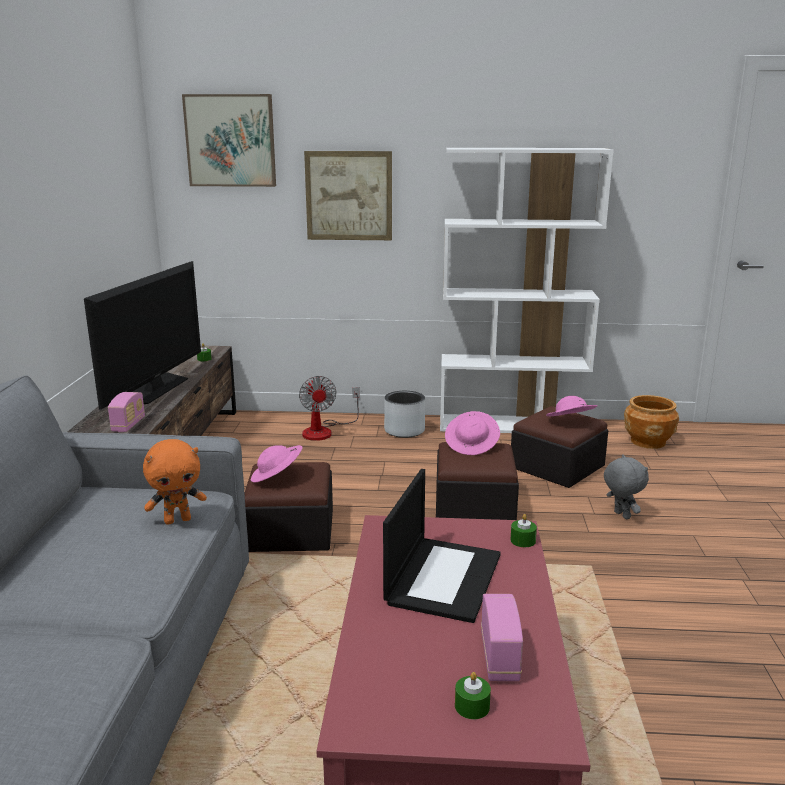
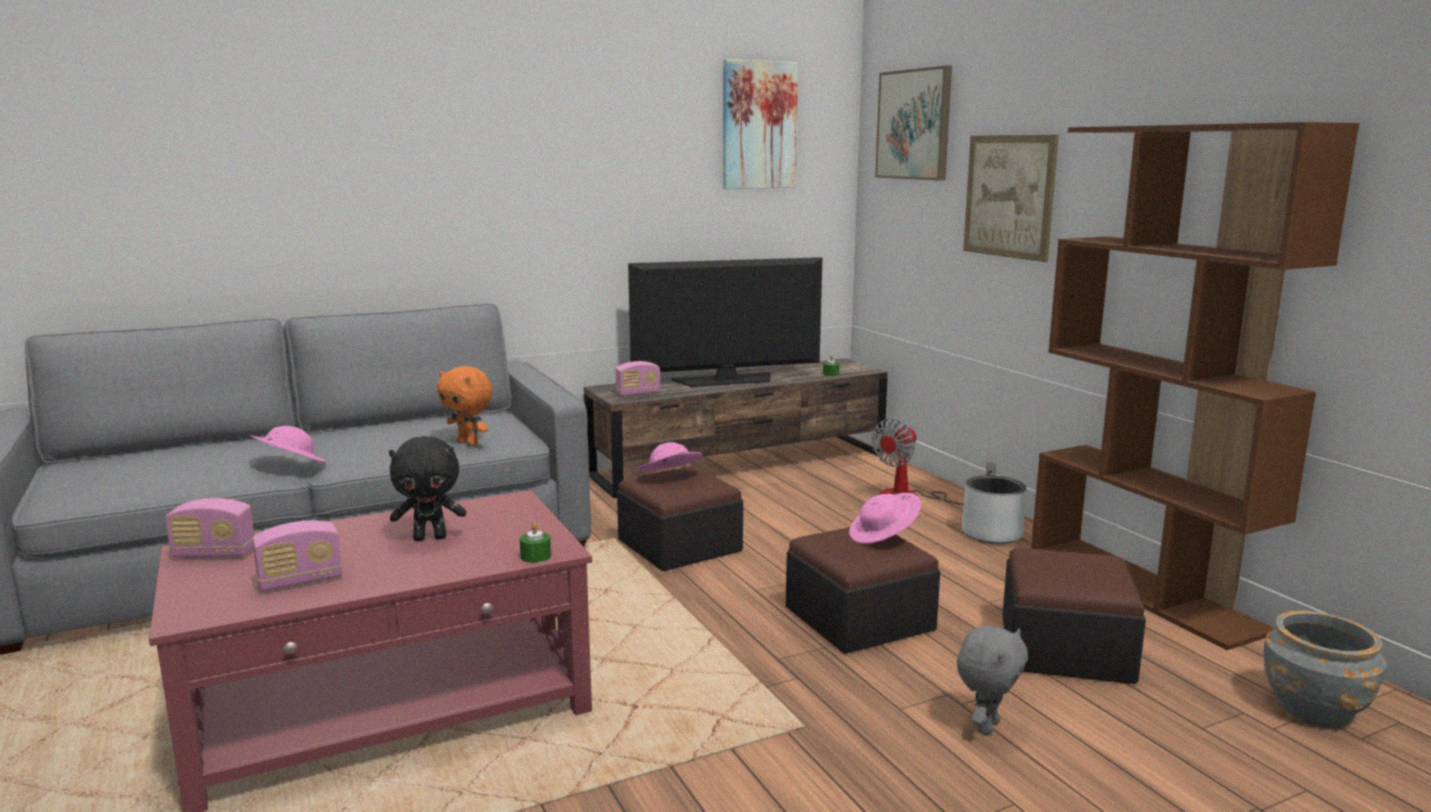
camera: 60 degrees right, 5 degrees down
(108, 144) = (758, 125): none -> picture
(381, 708) = (214, 554): none -> radio
(443, 577) = (430, 537): laptop -> black plush toy
(472, 706) = (223, 582): green candle -> none
(512, 425) = (1144, 589): white bookcase -> brown bookcase
(570, 422) = (1073, 576): pink hat -> pink hat (289, 466)
(648, 441) = (1314, 709): brown planter -> grey planter

